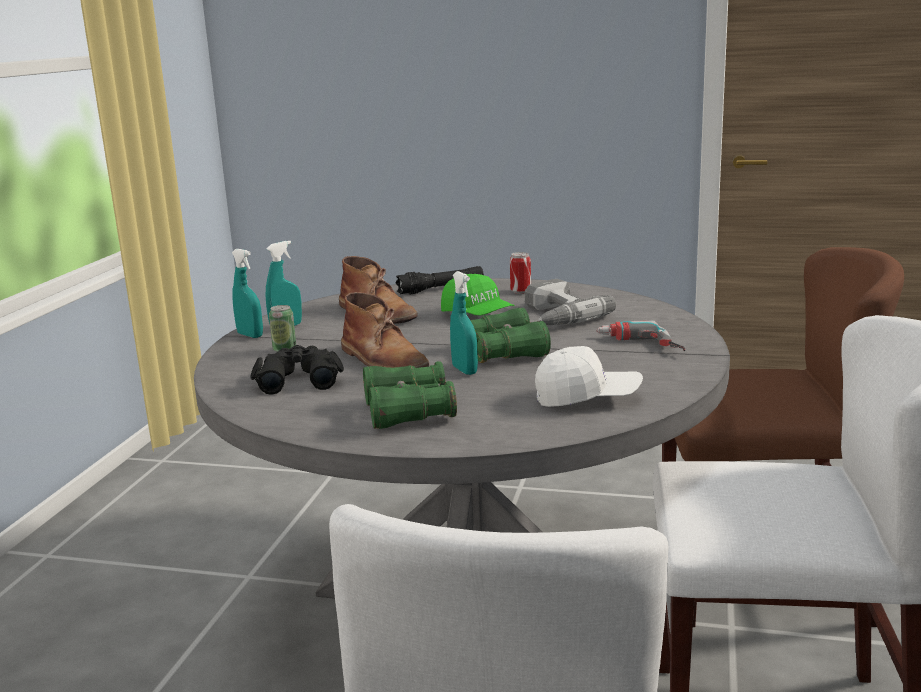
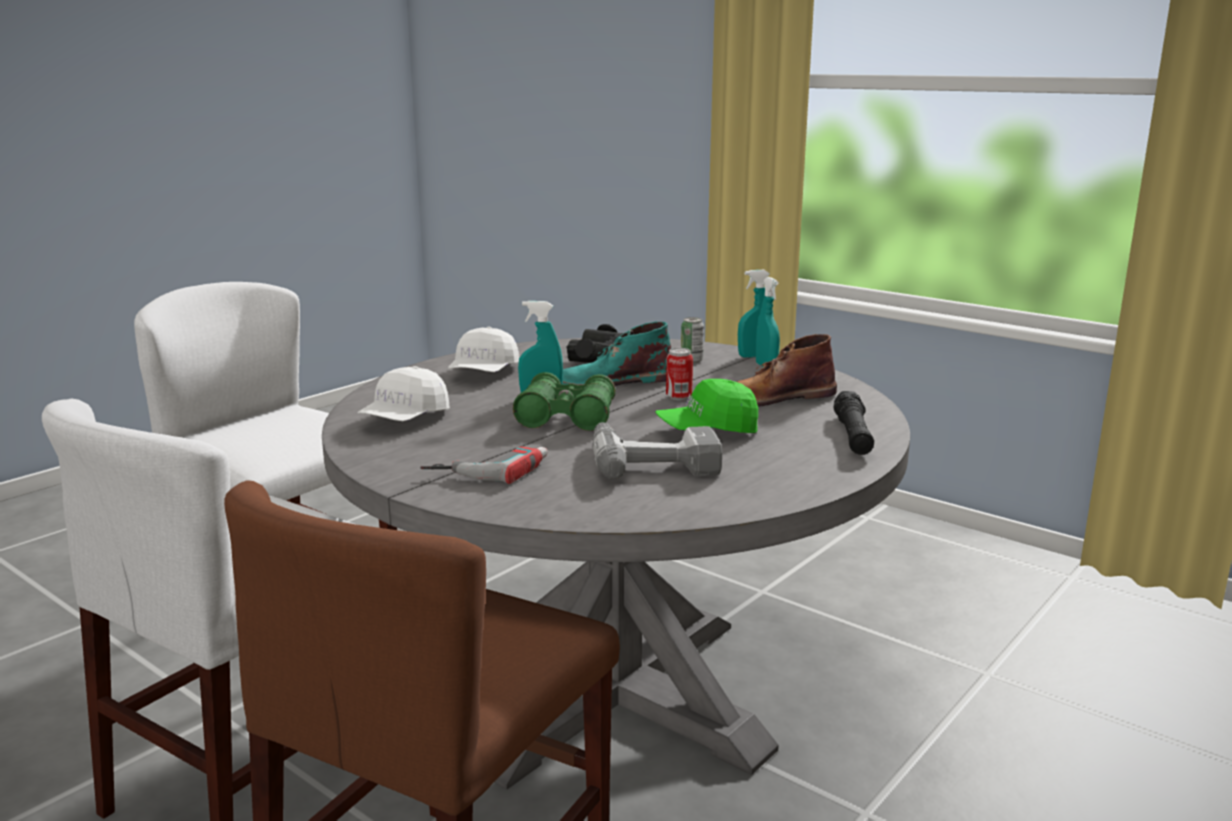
camera: 115 degrees right, 0 degrees up
(383, 360) = (614, 381): brown boot -> turquoise boot
(408, 411) = (484, 373): green binoculars -> white cap
(520, 291) = (790, 468): can -> can (678, 397)

